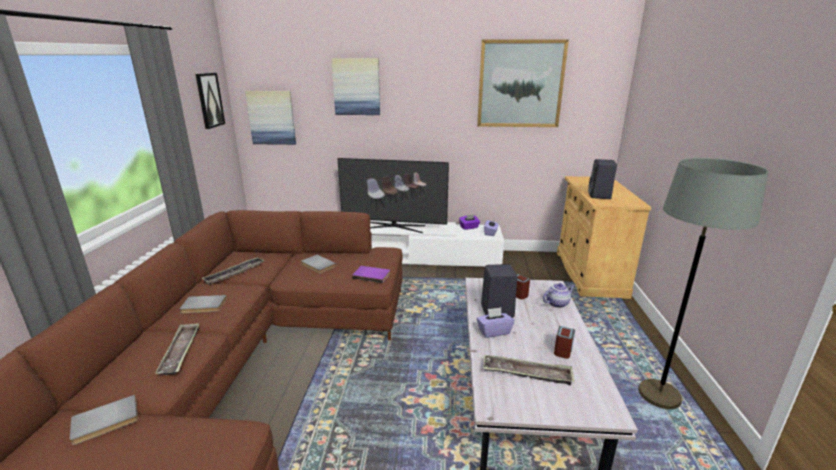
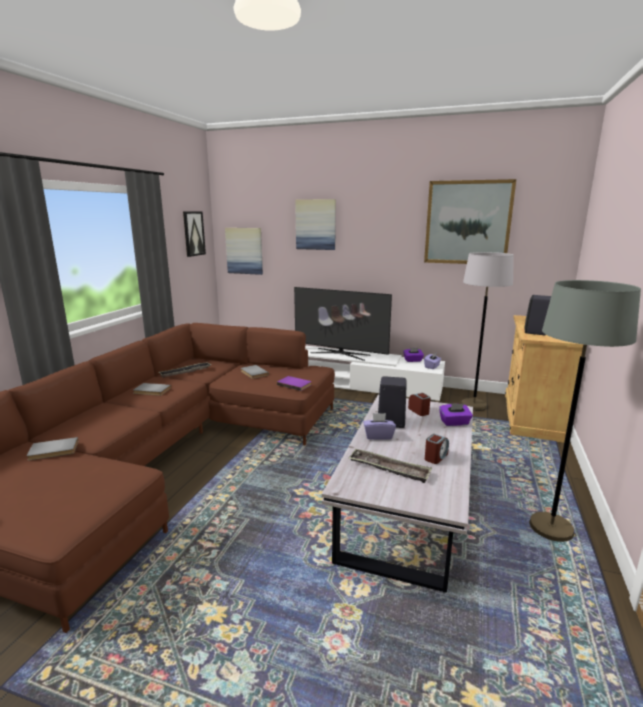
camera: 15 degrees right, 5 degrees down
(180, 352) = (121, 417): tray -> none
(534, 268) = (473, 405): none -> grey floor lamp
(557, 303) = (454, 423): teapot -> purple tissue box

